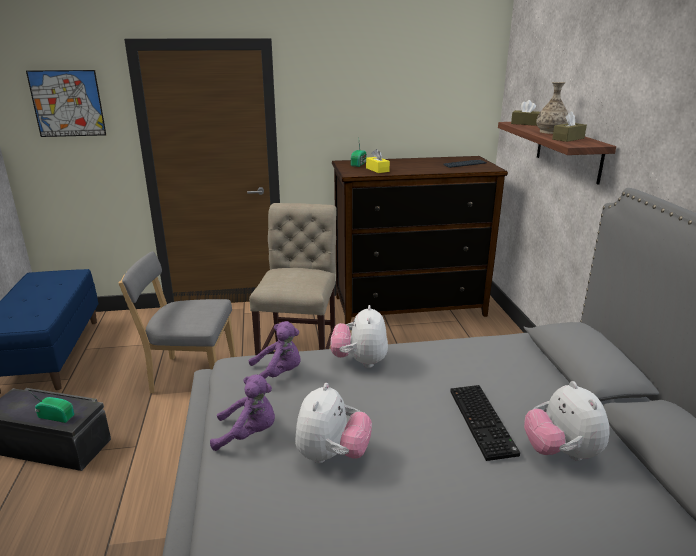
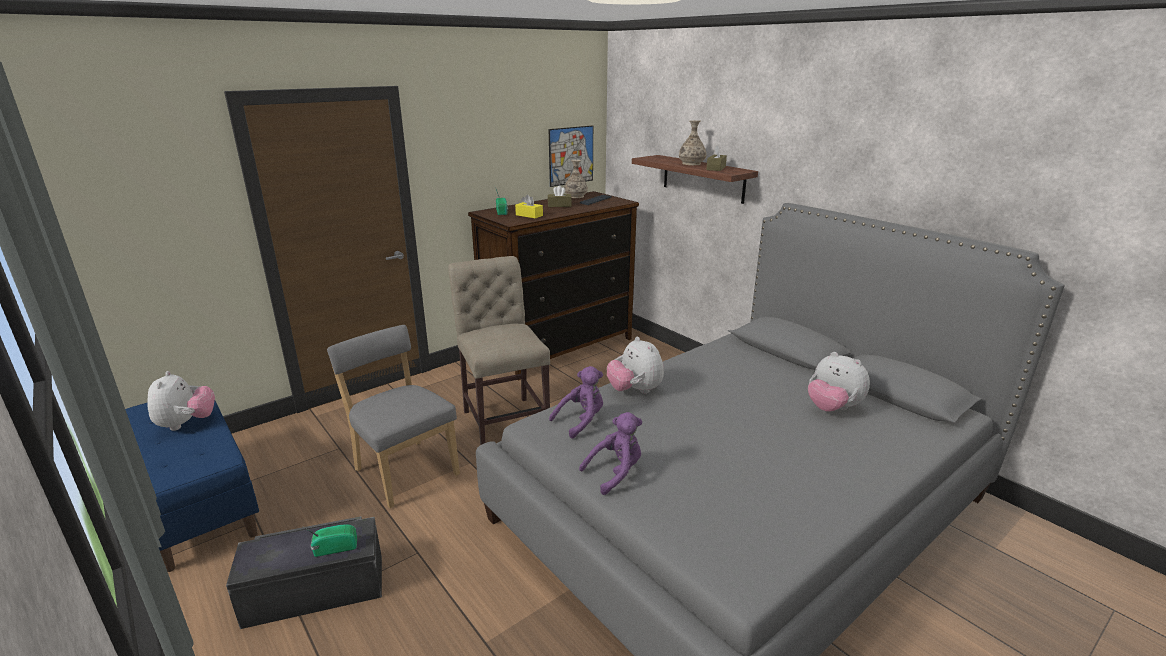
camera: 30 degrees left, 0 degrees up
(67, 103) = (150, 178): picture -> picture (571, 155)
(189, 375) = (404, 470): grey chair -> grey chair turned 75 degrees clockwise
(332, 455) = (697, 463): plush toy -> plush toy (186, 424)
(451, 158) = (576, 196): none -> vase
(484, 422) = (769, 405): keyboard -> none
(525, 123) = (657, 158): brown tissue box -> brown tissue box (559, 205)

